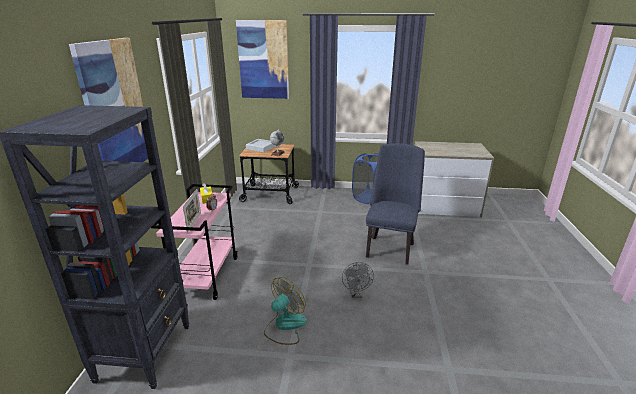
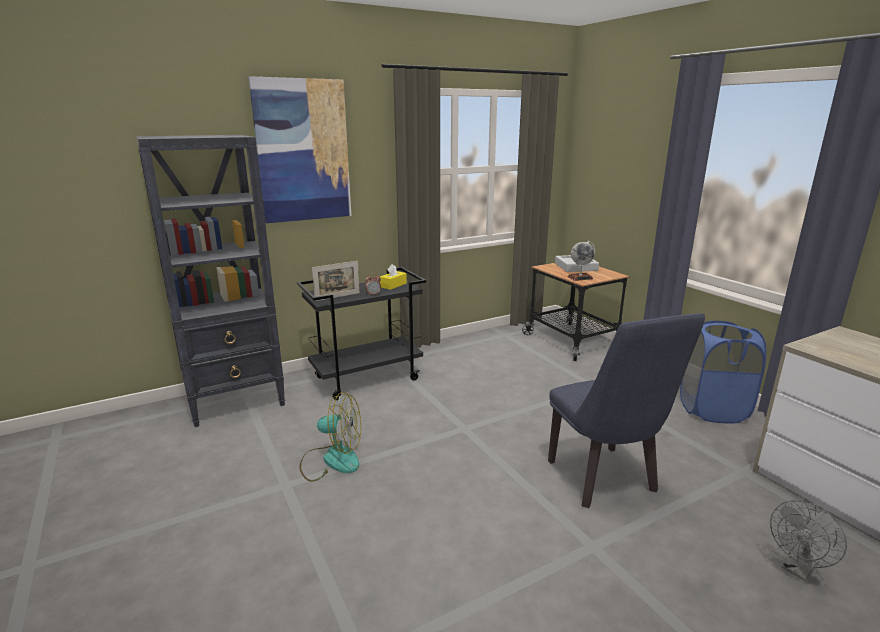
camera: 55 degrees right, 5 degrees down
(206, 276) = (367, 378): pink cart -> black cart
(263, 60) = (616, 136): picture -> none
(356, 294) = (447, 492): grey fan -> grey fan (798, 569)
(390, 247) = (606, 481): blue chair -> blue chair turned 90 degrees clockwise

